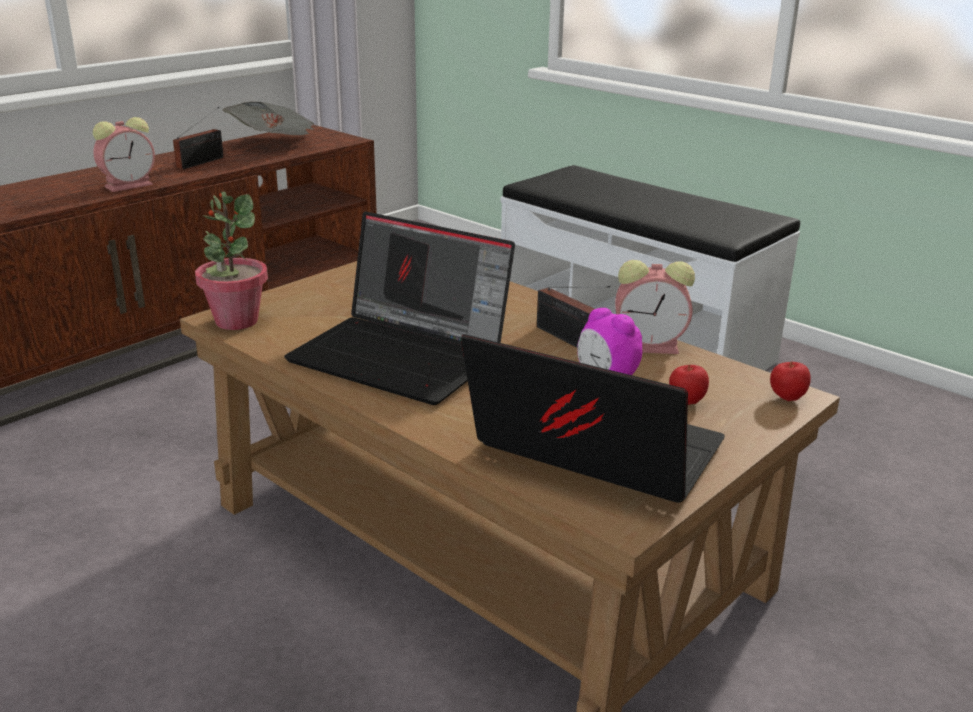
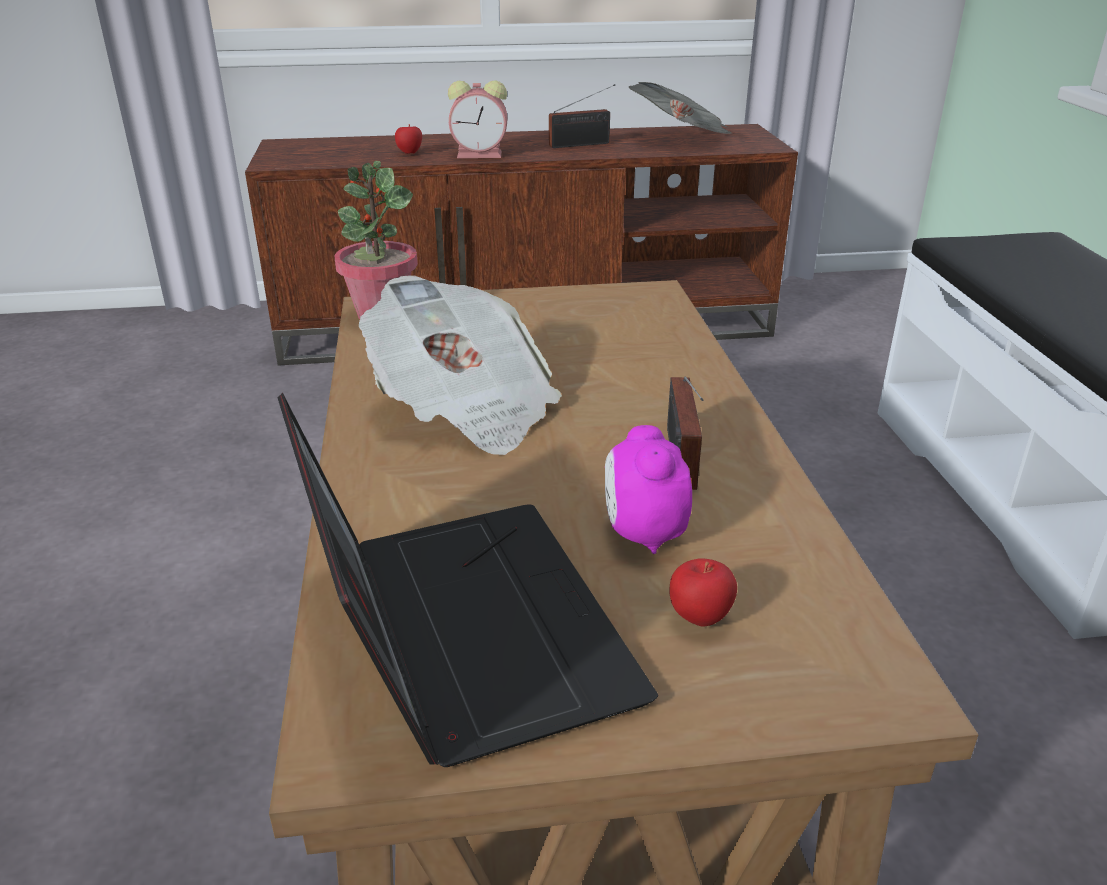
camera: 40 degrees right, 5 degrees up
(404, 356) = (465, 408): laptop -> newspaper
(651, 346) = (779, 512): alarm clock -> none
(786, 399) = (869, 690): apple -> apple (410, 153)

